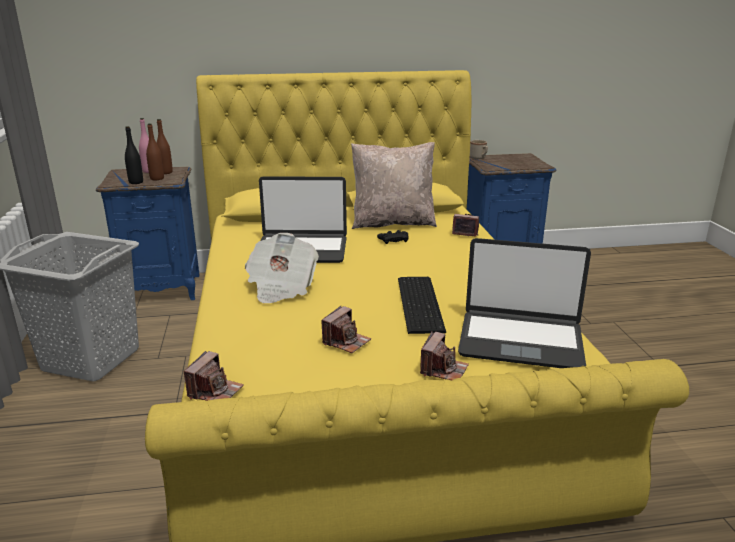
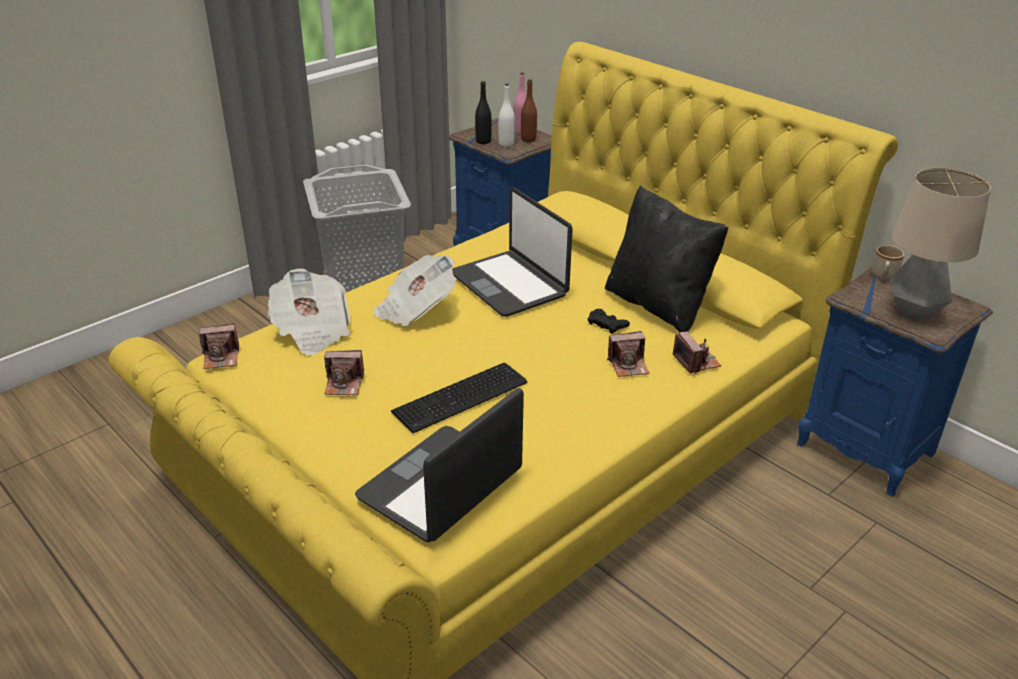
camera: 55 degrees right, 10 degrees up
(157, 178) = (506, 144): brown bottle -> white bottle
(247, 333) = (312, 331): none -> newspaper
(393, 223) = (658, 305): beige pillow -> black pillow
(443, 369) = (342, 455): camera -> camera (628, 365)
(518, 163) = (914, 311): none -> table lamp
(520, 340) = (442, 486): laptop -> laptop turned 60 degrees clockwise

